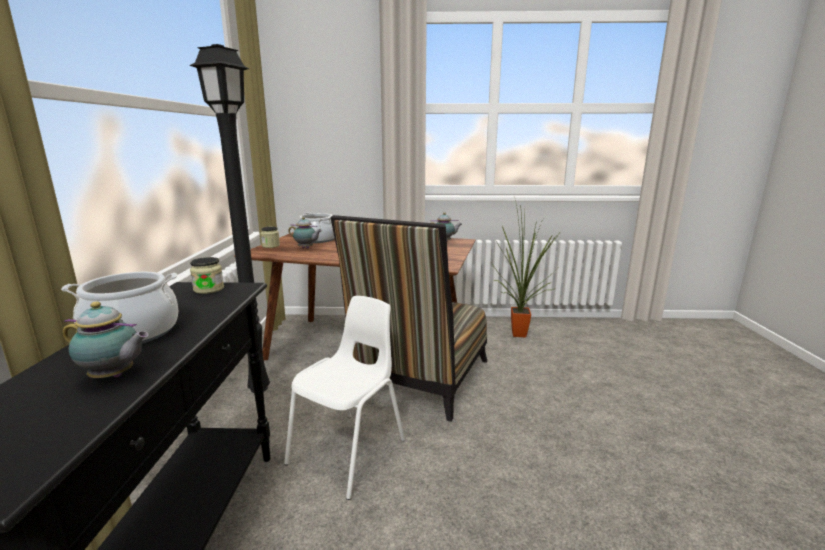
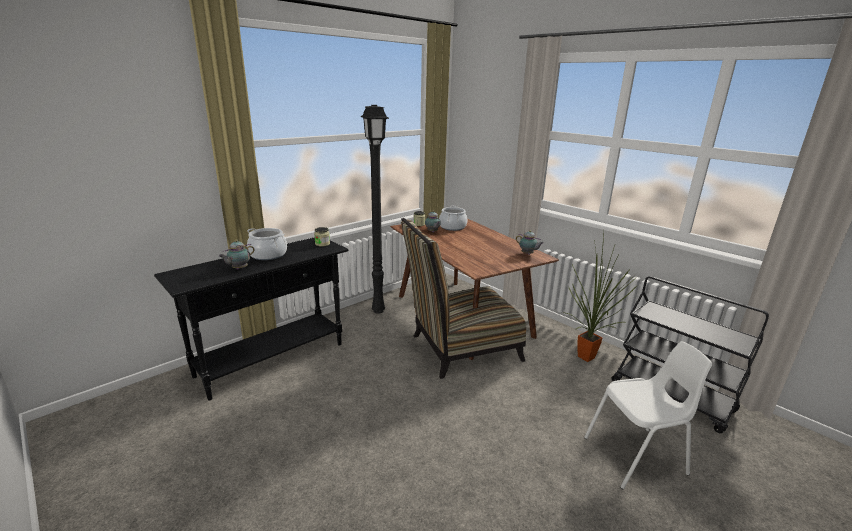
camera: 45 degrees right, 5 degrees up
(114, 376) = (239, 269): teapot -> teapot turned 75 degrees clockwise
(349, 452) = (373, 362): white chair -> white chair (636, 456)
(604, 334) = (672, 396): none -> black cart

